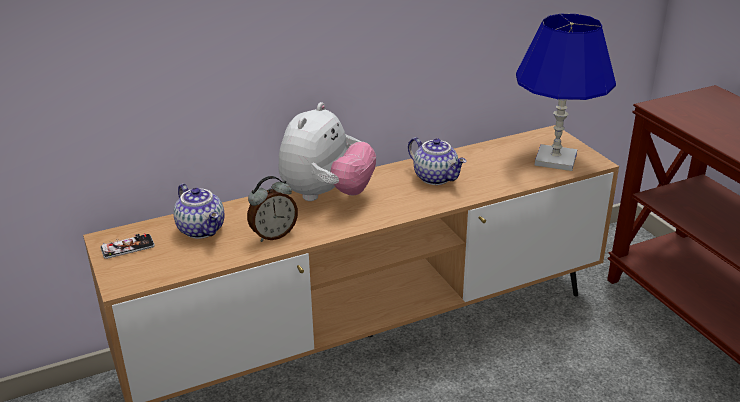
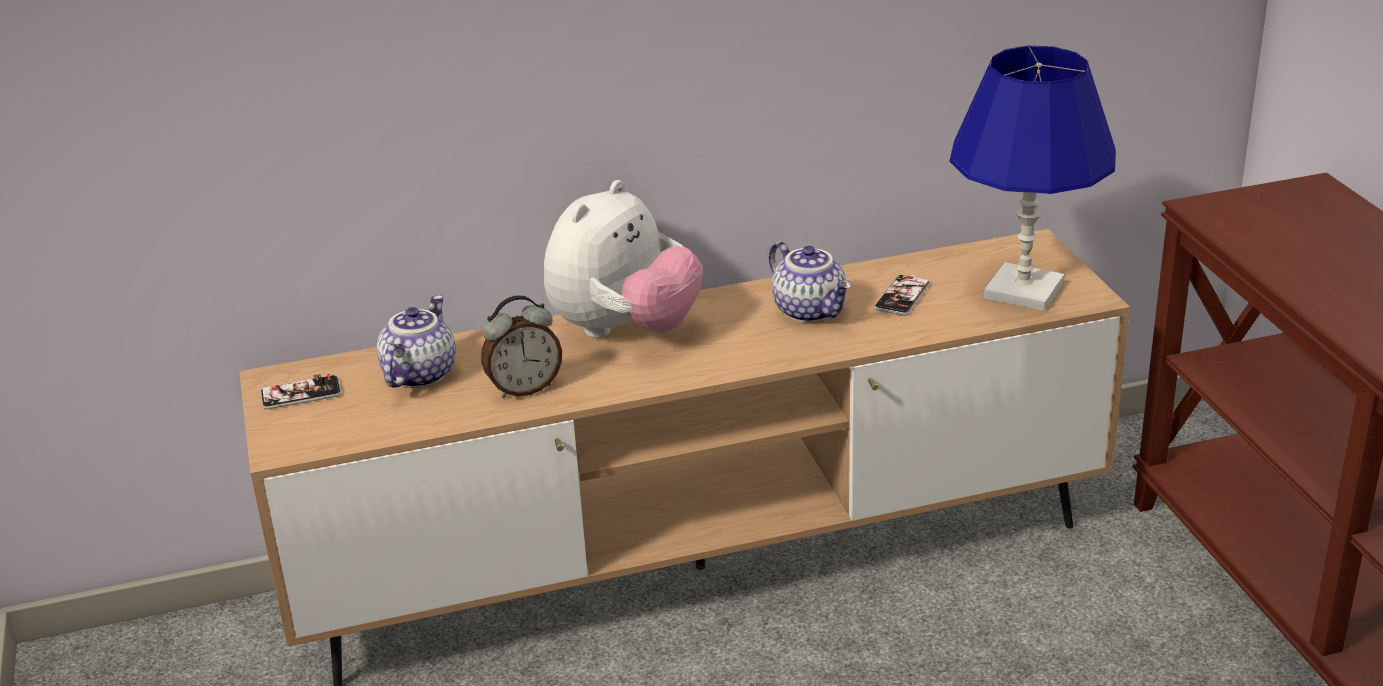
camera: 10 degrees right, 0 degrees up
(202, 230) = (418, 374): teapot -> teapot turned 135 degrees counterclockwise
(487, 167) = (902, 296): none -> phone

